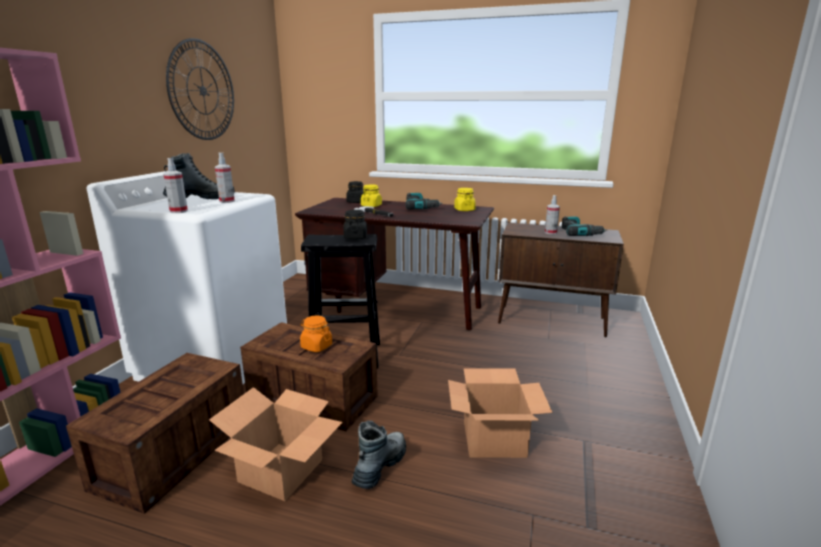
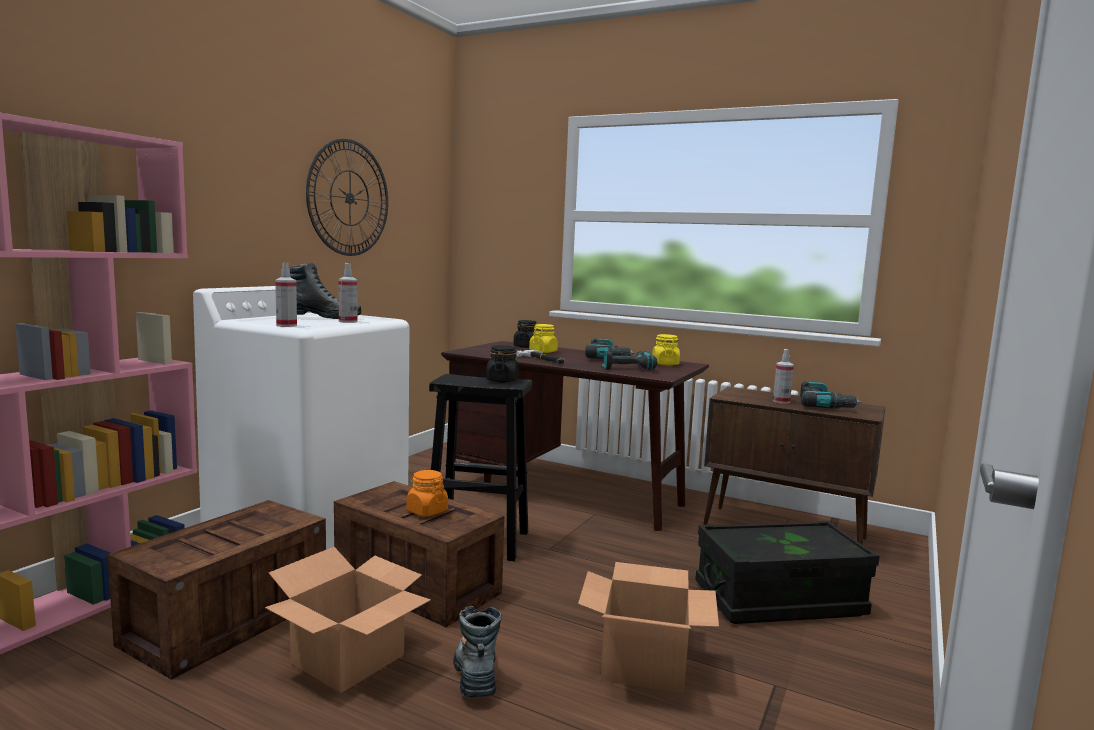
camera: 10 degrees right, 10 degrees down
(380, 466) = (476, 672): boot -> boot turned 45 degrees counterclockwise
(440, 216) = (627, 367): none -> power drill
(565, 374) = (779, 600): none -> black storage box

